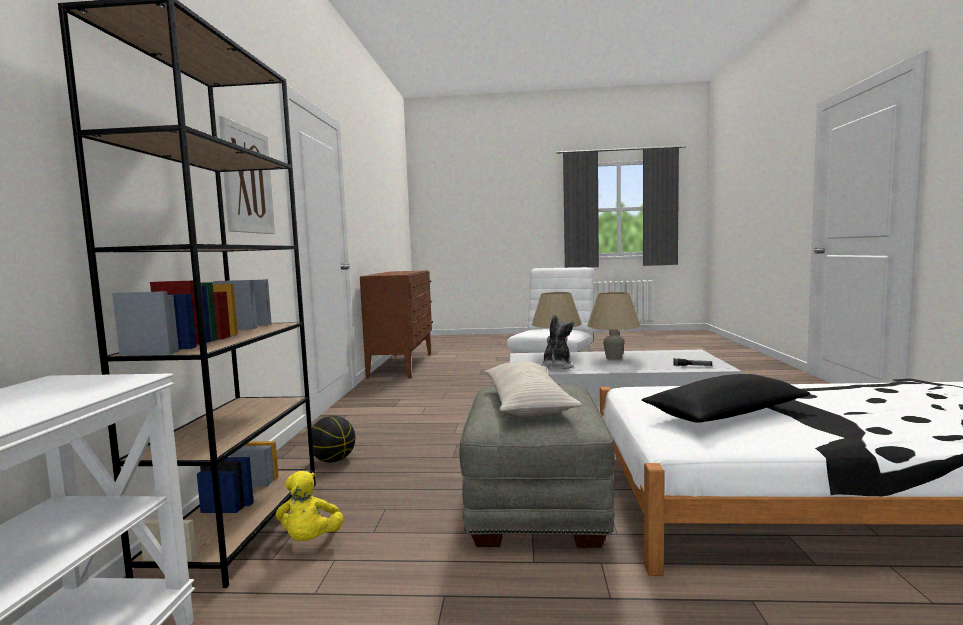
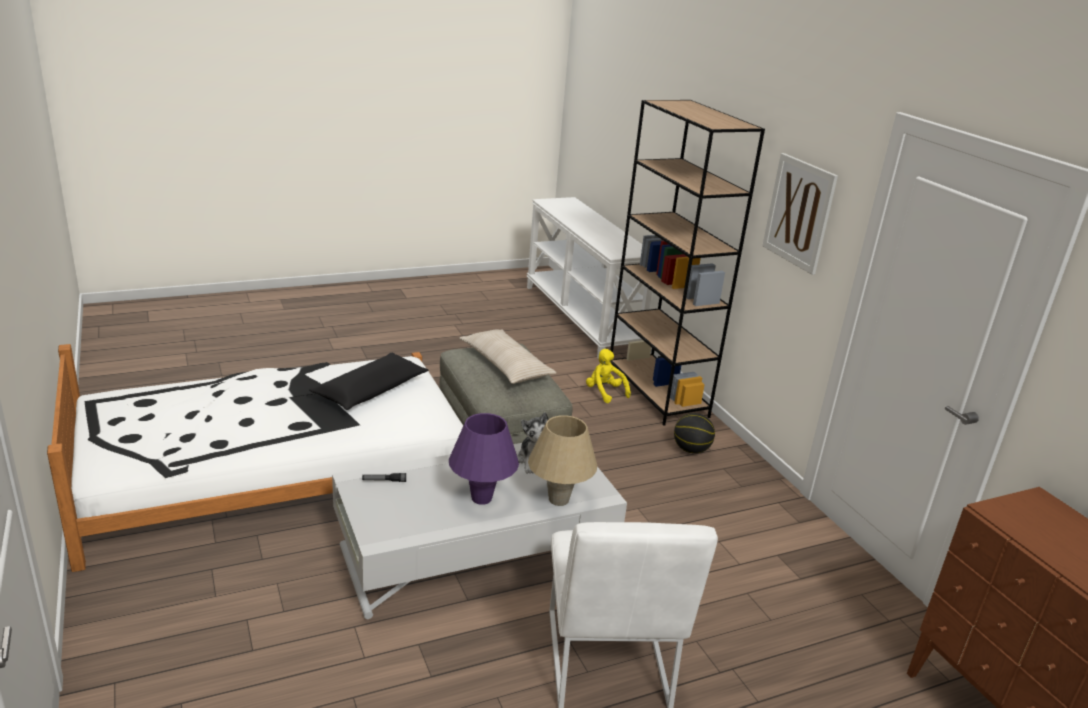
camera: 150 degrees right, 20 degrees up
(613, 358) = (481, 498): beige table lamp -> purple table lamp

